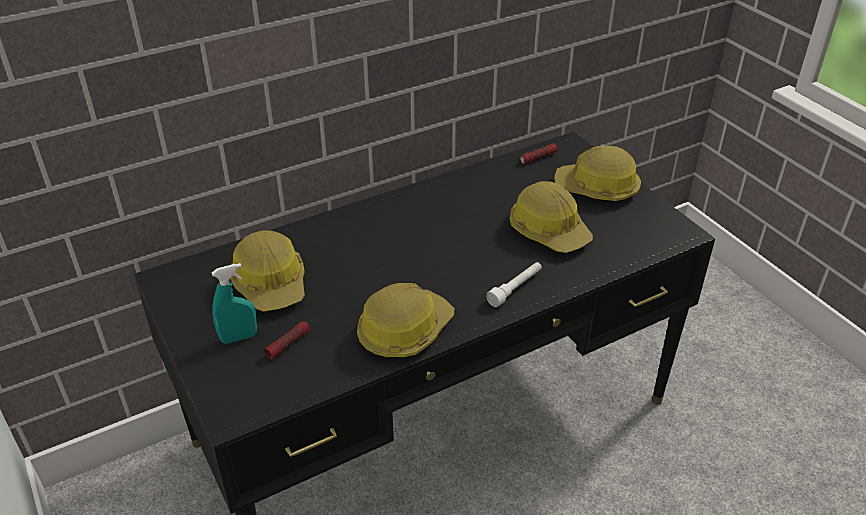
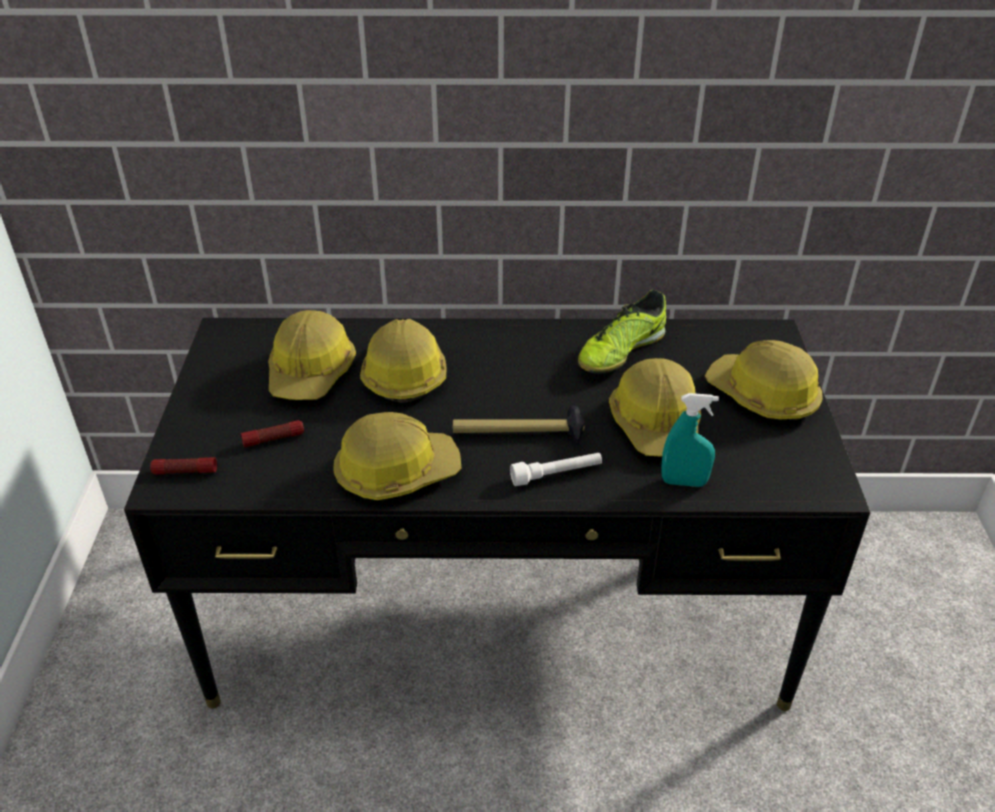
camera: 30 degrees right, 0 degrees up
(239, 337) = (236, 414): turquoise spray bottle -> turquoise spray bottle (684, 482)
(345, 258) = (404, 373): none -> hard hat
(465, 271) = (518, 433): none -> hammer
(483, 189) = (620, 351): none -> shoe
(538, 158) = (719, 336): flashlight -> flashlight (185, 472)

